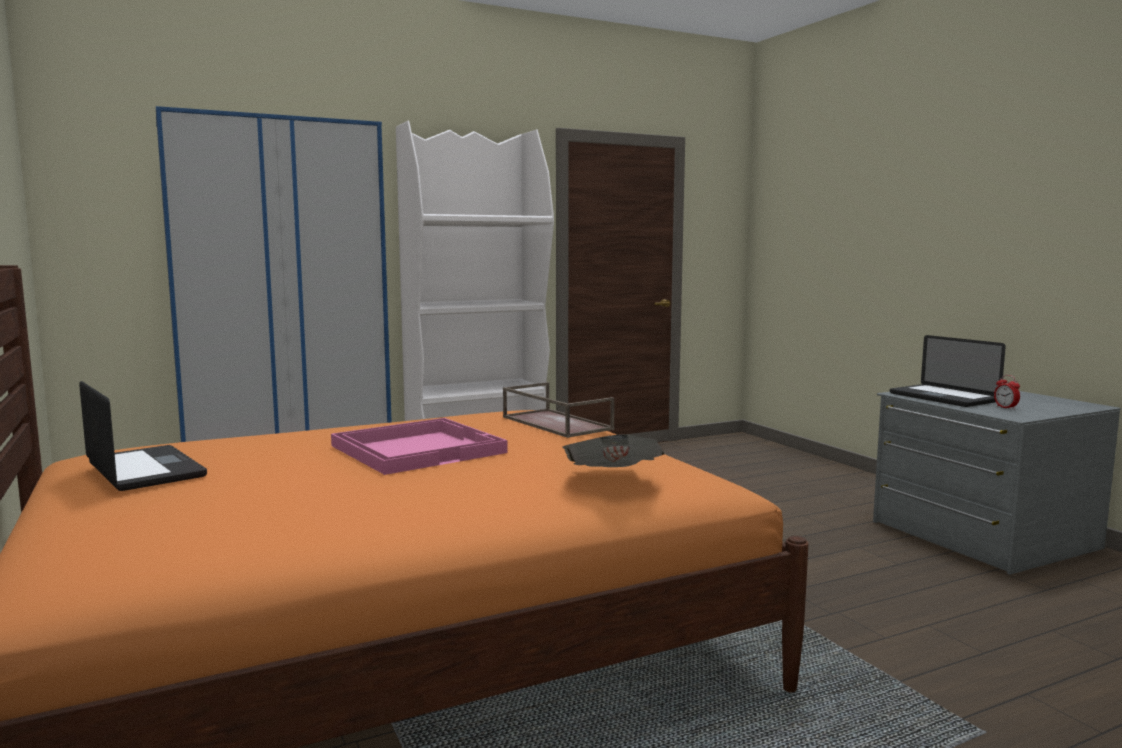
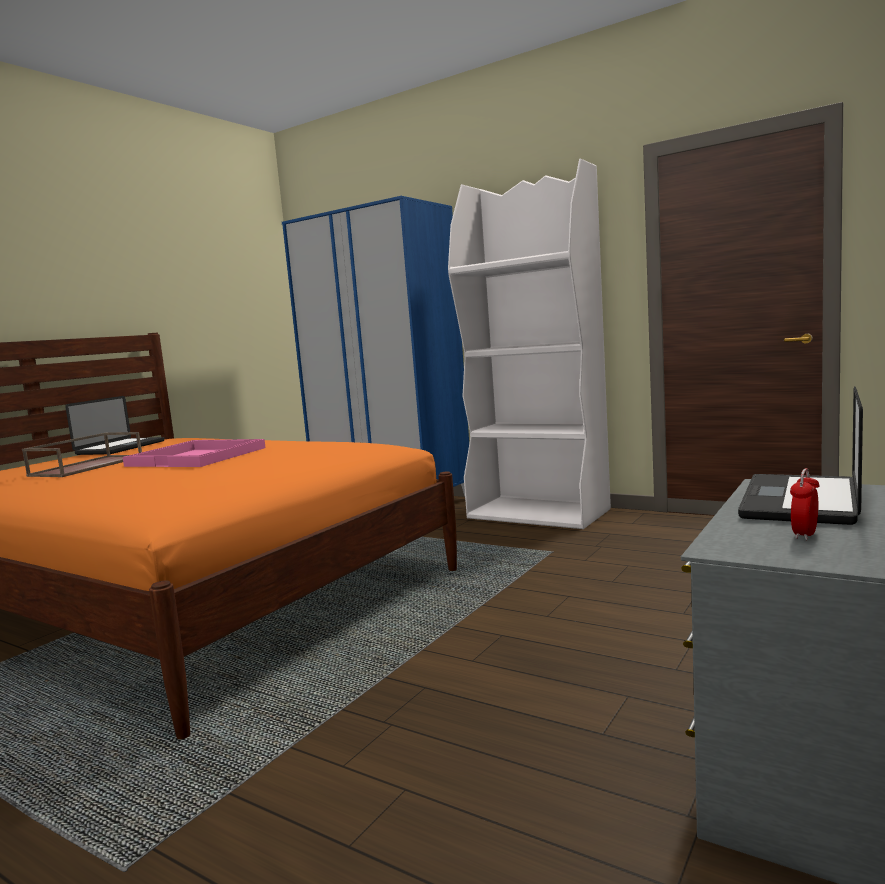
camera: 60 degrees right, 0 degrees up
(554, 423) = (322, 454): brown tray -> brown tray (87, 466)
(613, 480) = (131, 494): newspaper -> none

